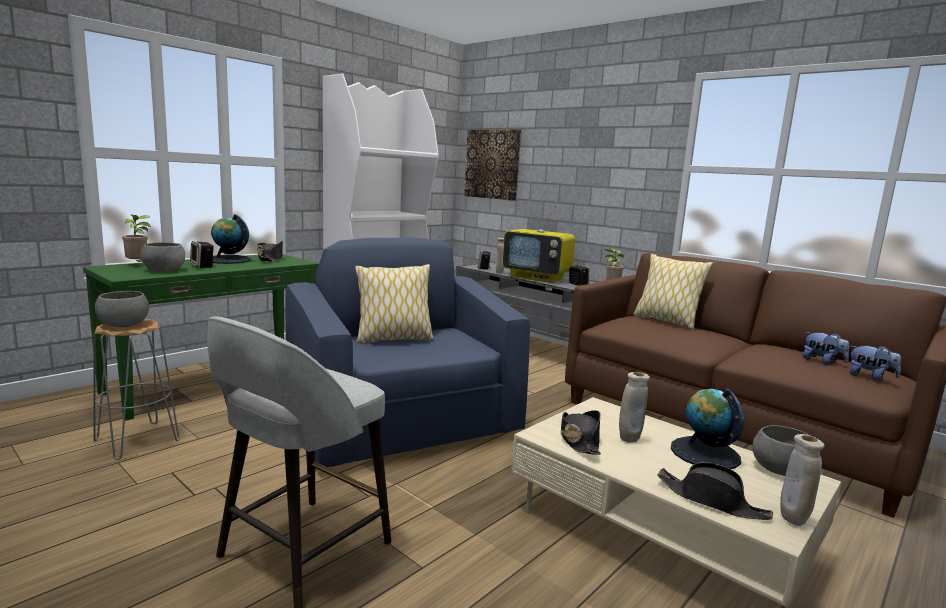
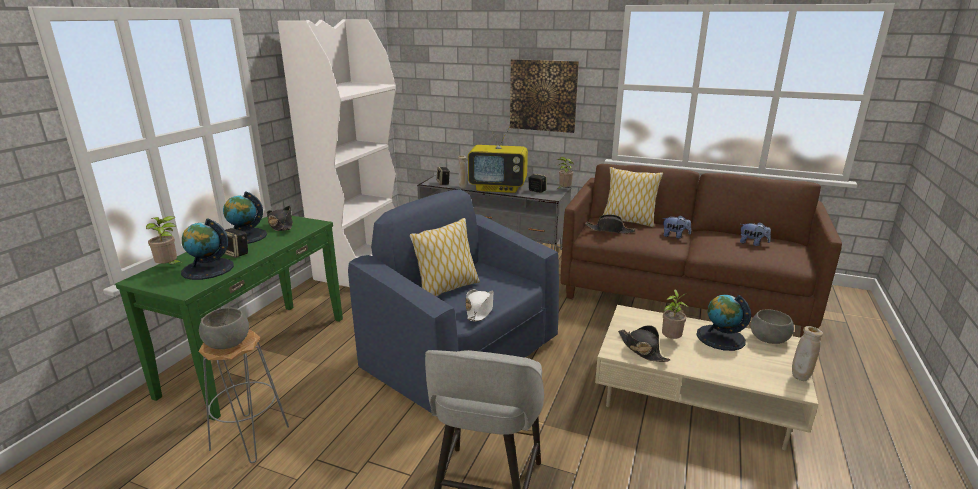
camera: 20 degrees left, 10 degrees up
(163, 270) = (207, 269): grey bowl -> globe
(404, 358) = (480, 310): none -> white hat
(492, 164) = (430, 80): picture -> picture (543, 95)
(629, 440) = (670, 340): beige vase -> potted plant
(712, 500) = (751, 376): black hat -> black hat (610, 230)
(870, 377) = (787, 252): plush toy -> plush toy (675, 236)

